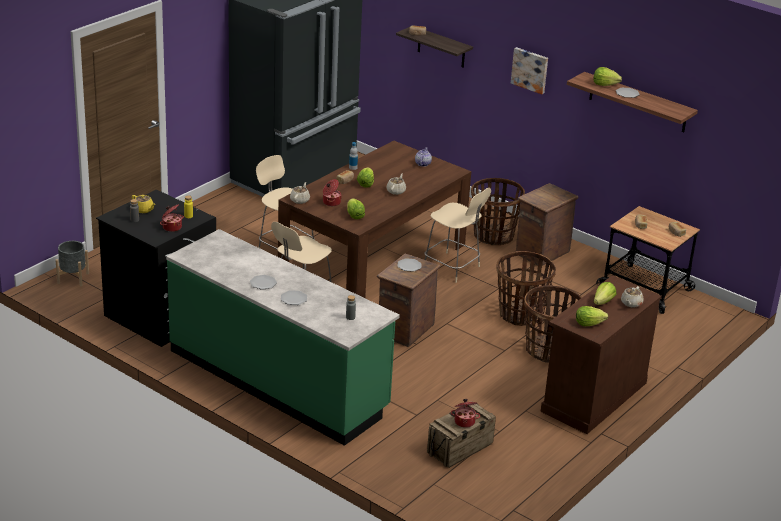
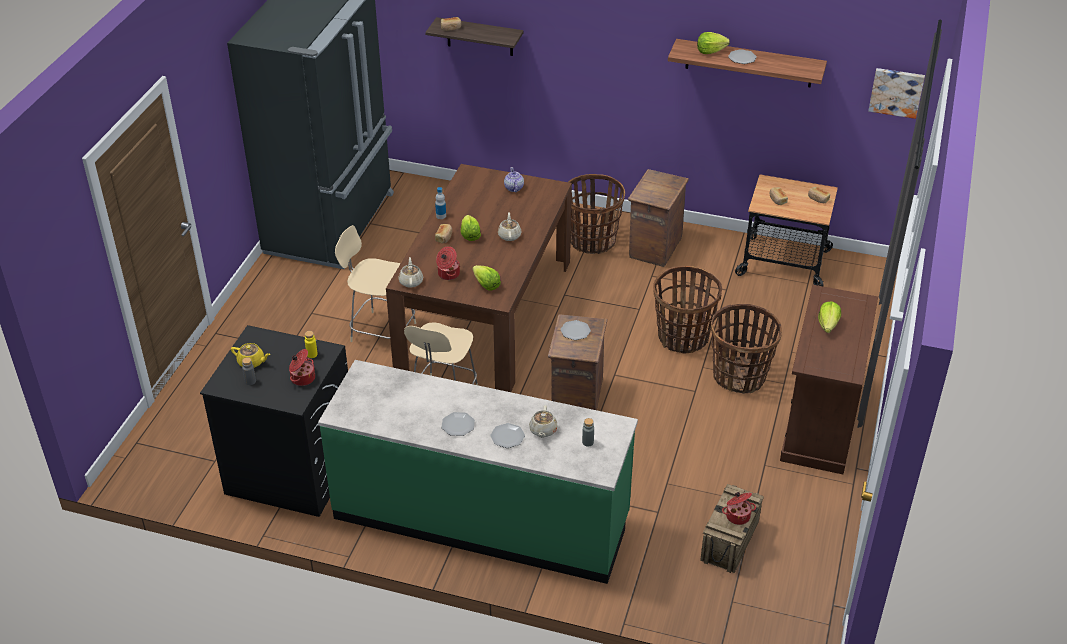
camera: 20 degrees left, 10 degrees up
(73, 278) = (154, 451): grey planter -> none
(453, 268) = (576, 297): beige stool -> none
(530, 70) = (603, 46): picture -> picture (896, 92)
(588, 324) = (833, 360): lettuce -> none
(631, 303) = (856, 318): beige teapot -> beige teapot (543, 430)

